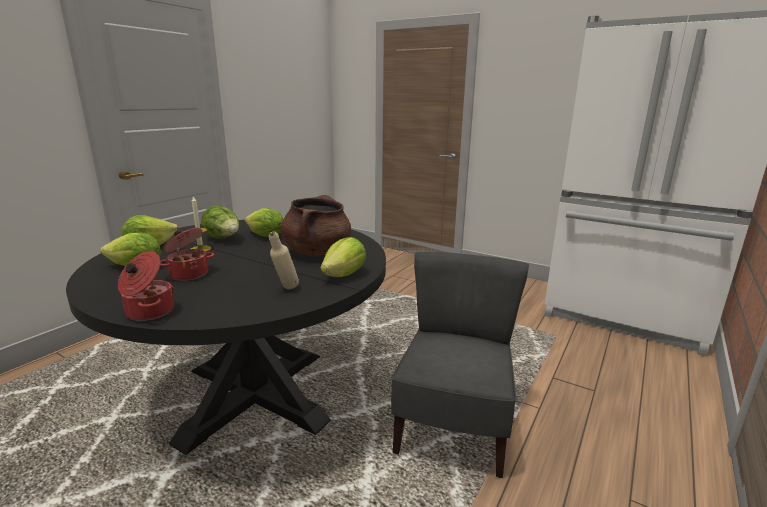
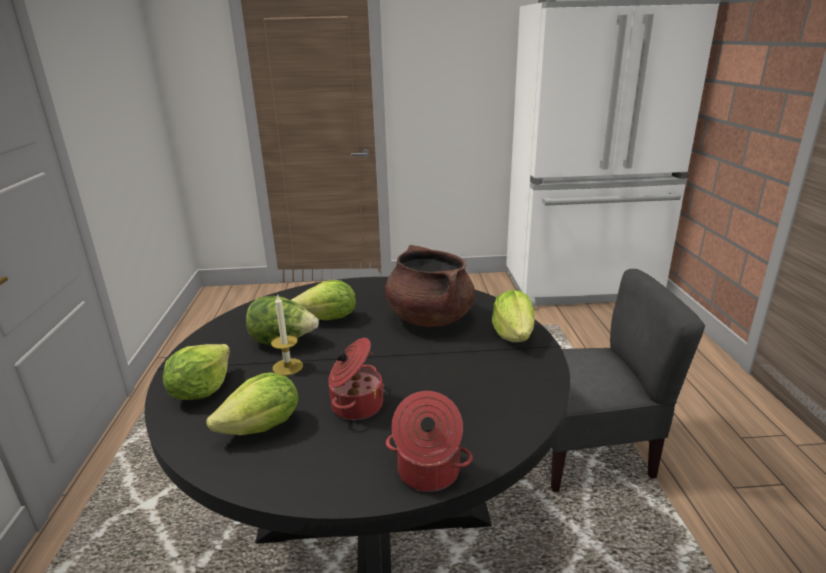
camera: 35 degrees left, 5 degrees up
(285, 290) = (500, 376): beige bottle -> none
(453, 429) = (586, 450): grey chair -> grey chair turned 105 degrees clockwise

